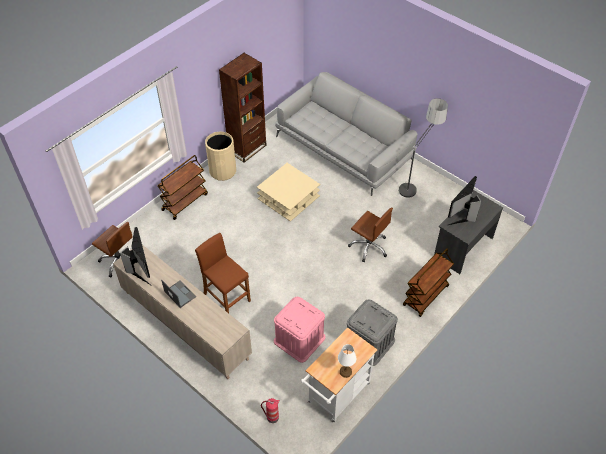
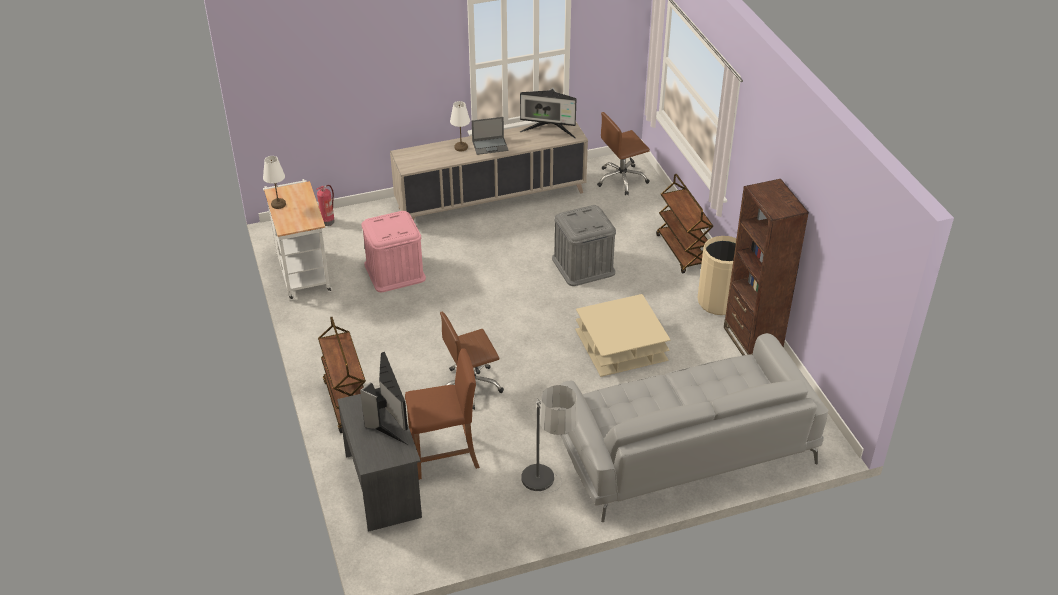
camera: 120 degrees right, 10 degrees down
(192, 311) = (461, 147): none -> white table lamp
(226, 297) = (501, 238): brown stool -> brown stool (445, 456)
(369, 342) = (337, 323): grey storage box -> grey storage box (583, 265)

